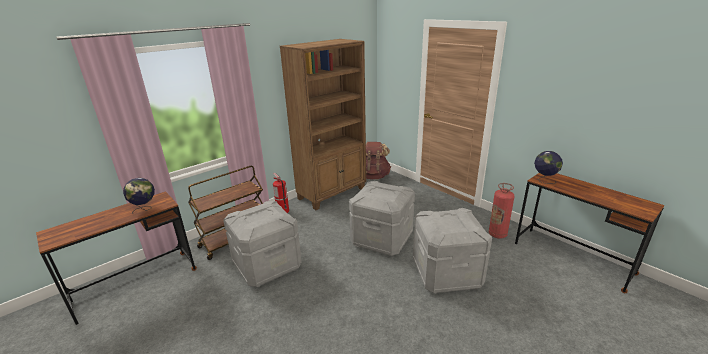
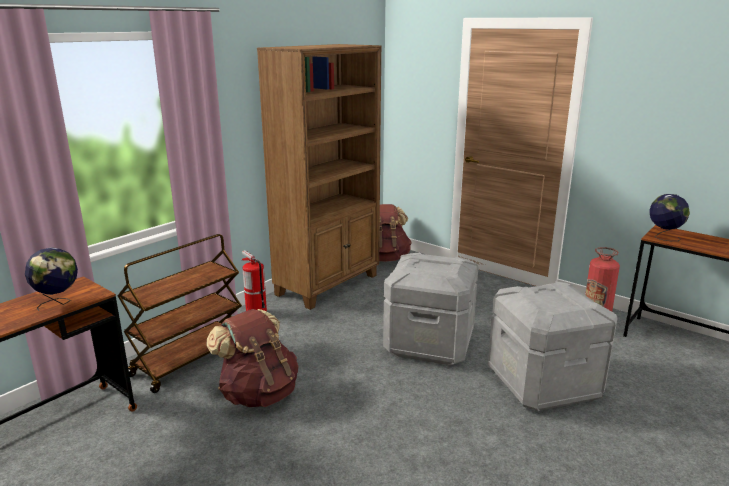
camera: 10 degrees left, 5 degrees down
(267, 265) = (258, 393): grey storage box -> brown backpack

